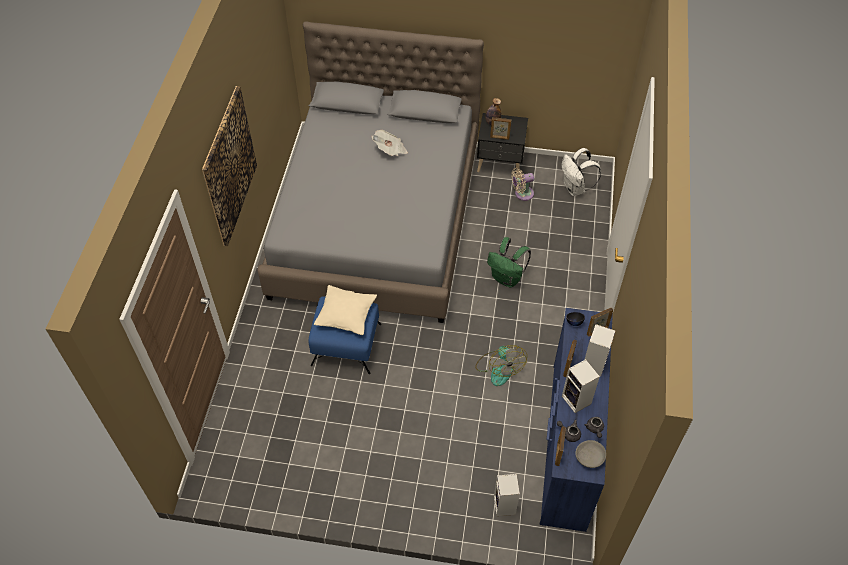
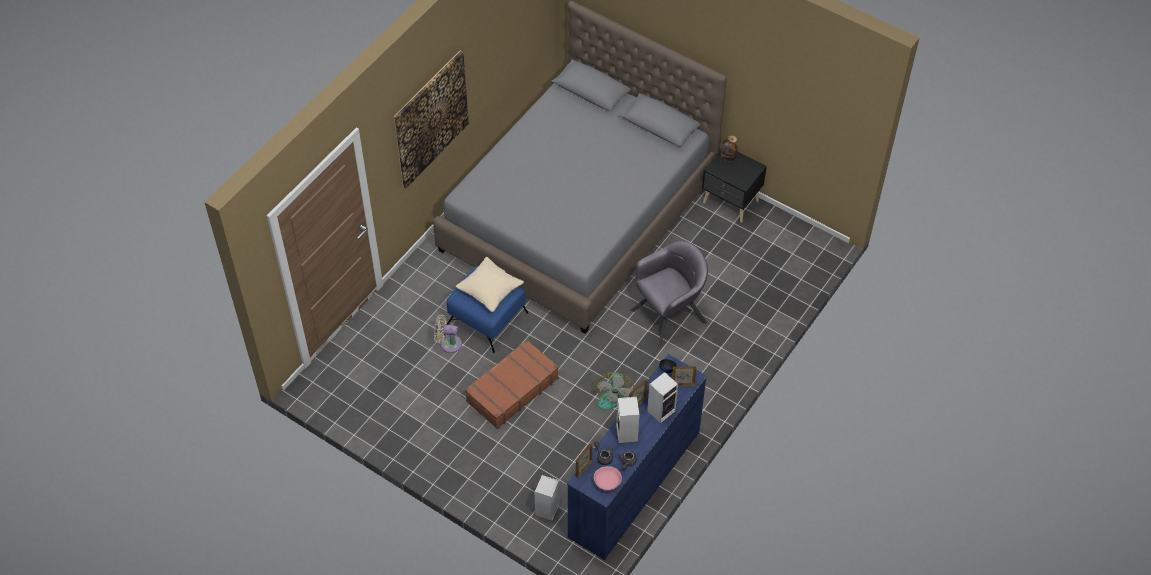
camera: 25 degrees right, 0 degrees up
(390, 150) = (604, 151): newspaper -> none
(406, 402) = (511, 389): none -> brown suitcase
(499, 138) = (725, 176): picture frame -> none
(507, 278) = (669, 316): green backpack -> grey armchair
(522, 194) = (734, 240): beige fan -> beige fan (448, 343)
(575, 188) = (791, 255): white backpack -> none
(589, 458) = (607, 483): grey bowl -> pink bowl

